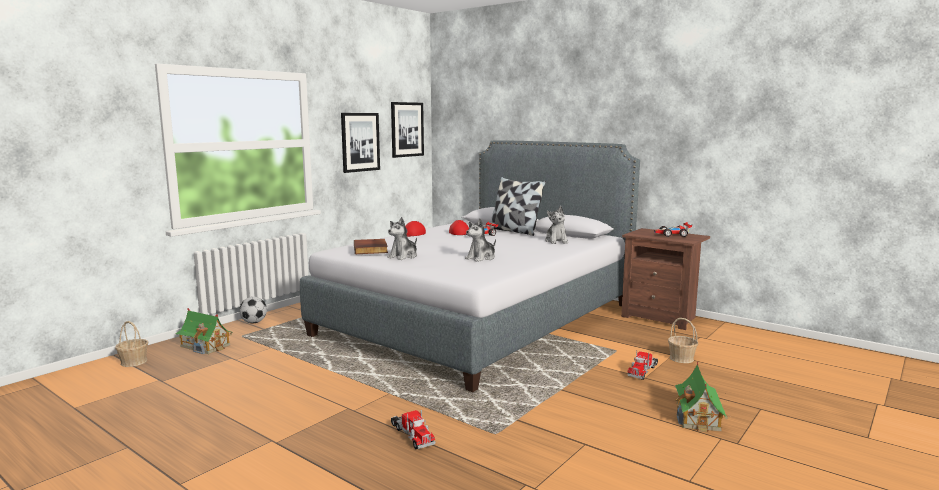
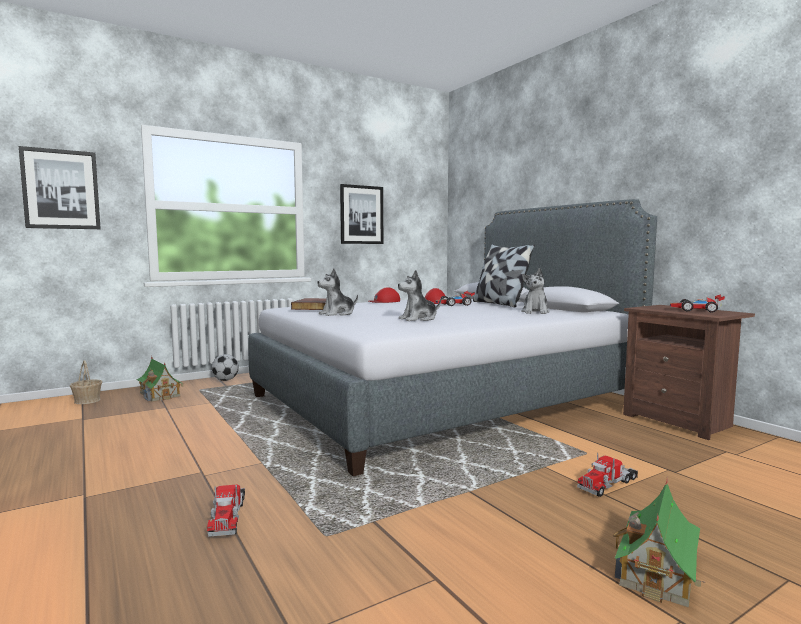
camera: 20 degrees right, 5 degrees down
(407, 129) = (417, 206): picture -> picture (61, 189)
(681, 358) = (680, 476): basket -> none

